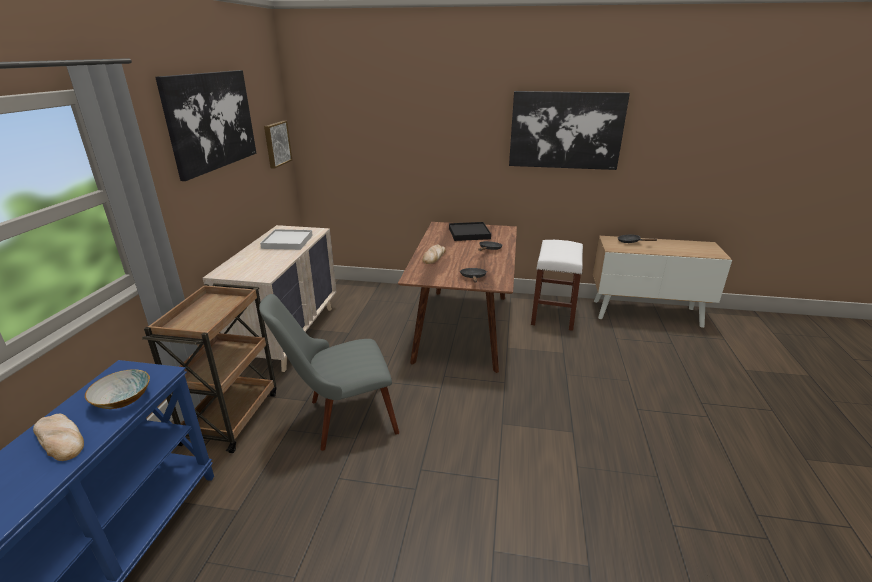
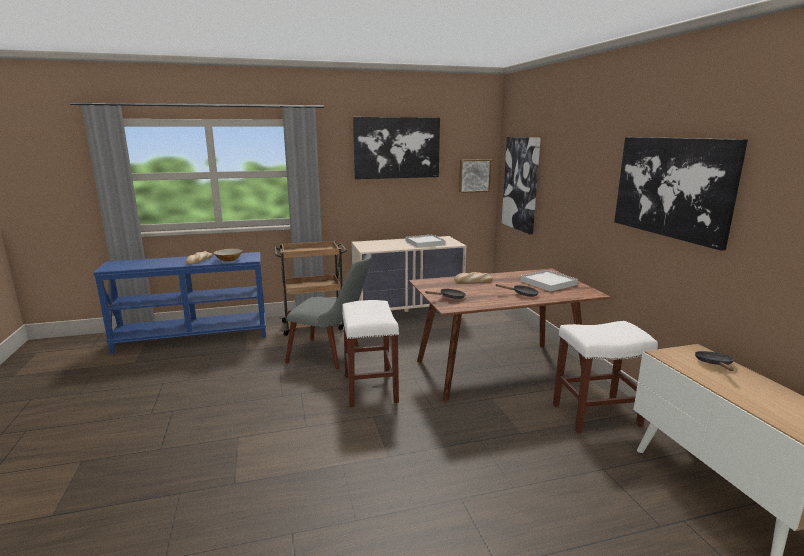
camera: 65 degrees right, 10 degrees down
(340, 419) = (333, 354): grey chair -> grey chair turned 150 degrees clockwise
(347, 145) = (521, 184): none -> picture
(445, 411) = (369, 388): none -> white stool
(469, 233) = (548, 283): black tray -> white tray

